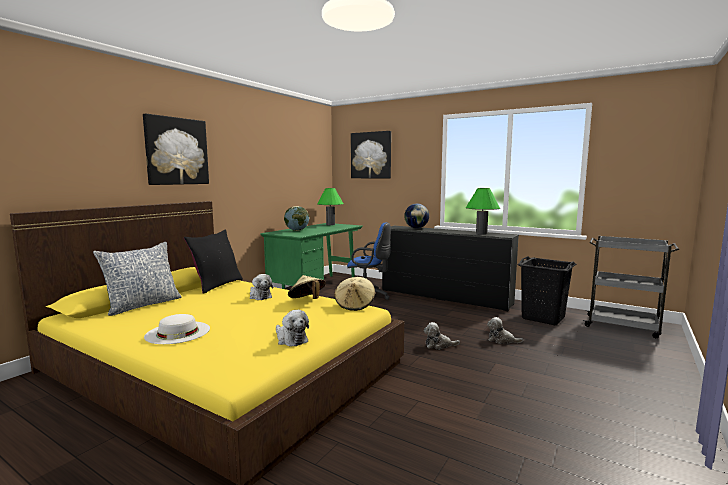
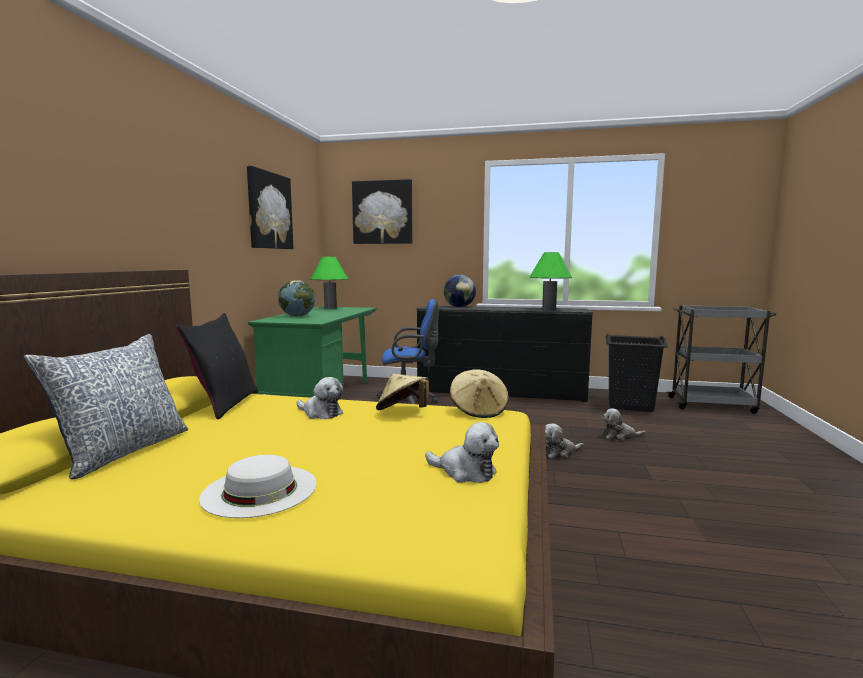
camera: 20 degrees left, 0 degrees up
(176, 151) = (130, 181): picture -> picture (269, 211)

